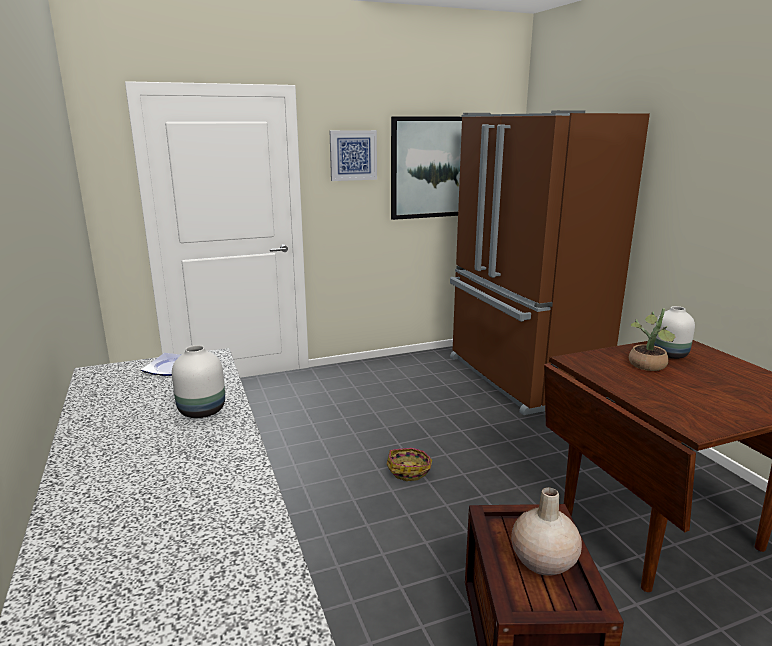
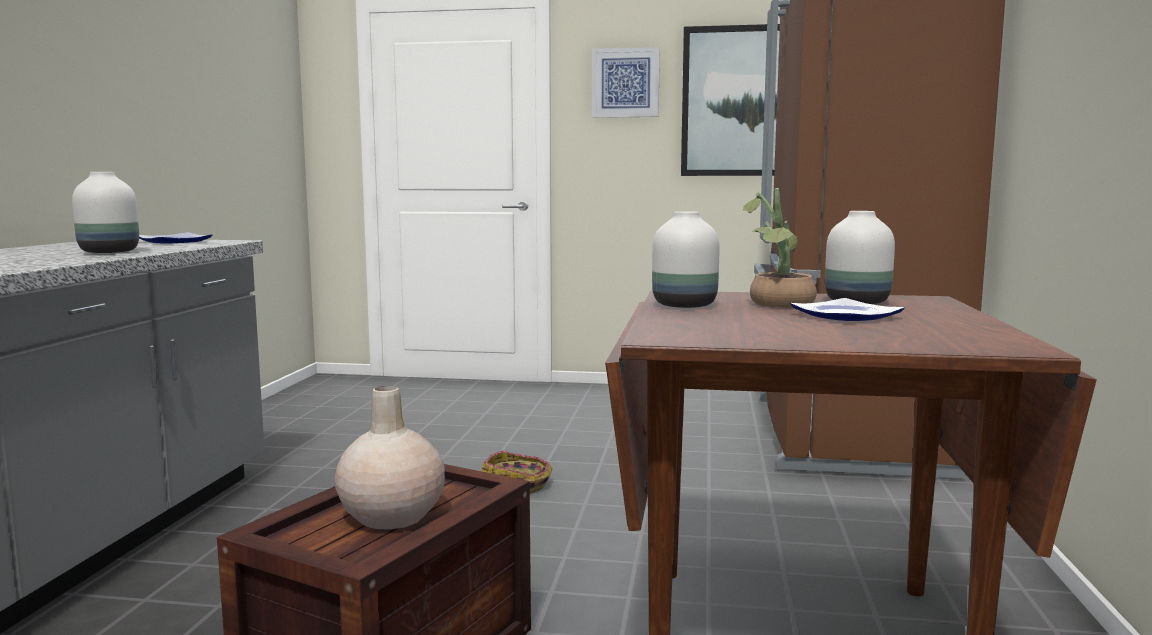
camera: 30 degrees right, 10 degrees down
(613, 379) = (682, 305): none -> white vase
(701, 375) = (845, 316): none -> plate

